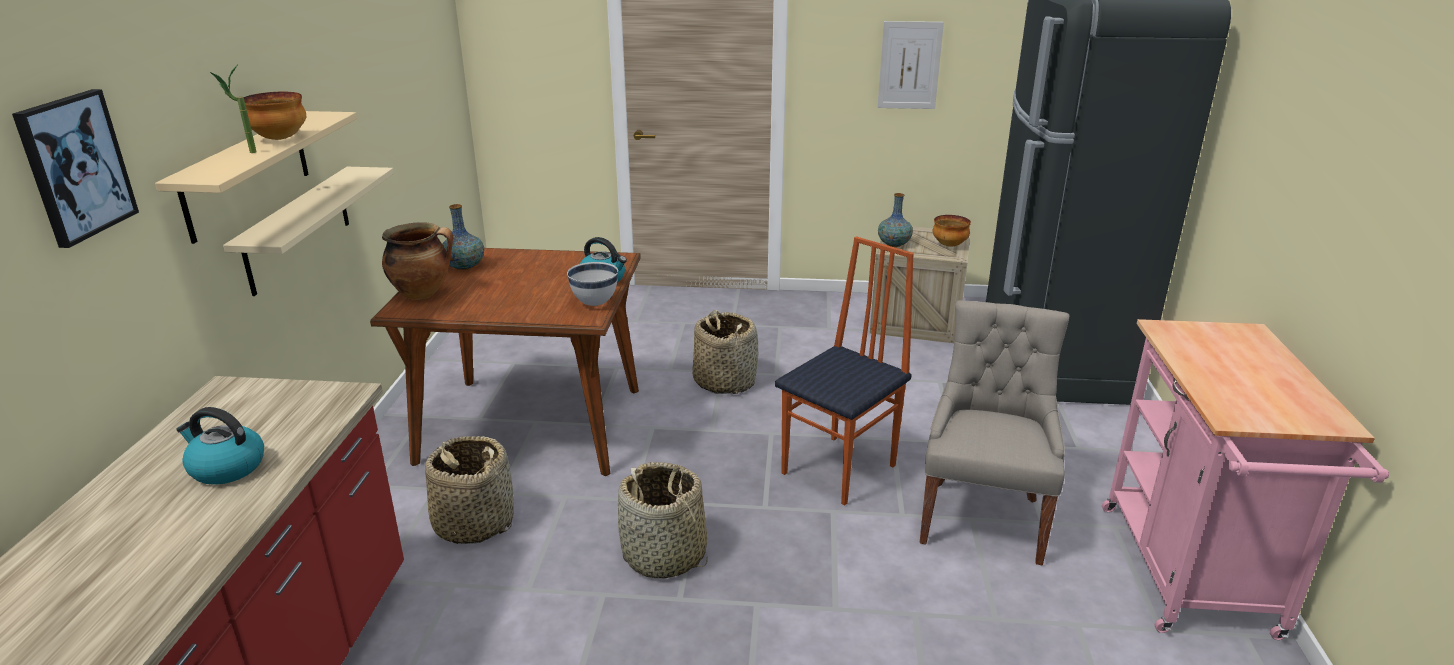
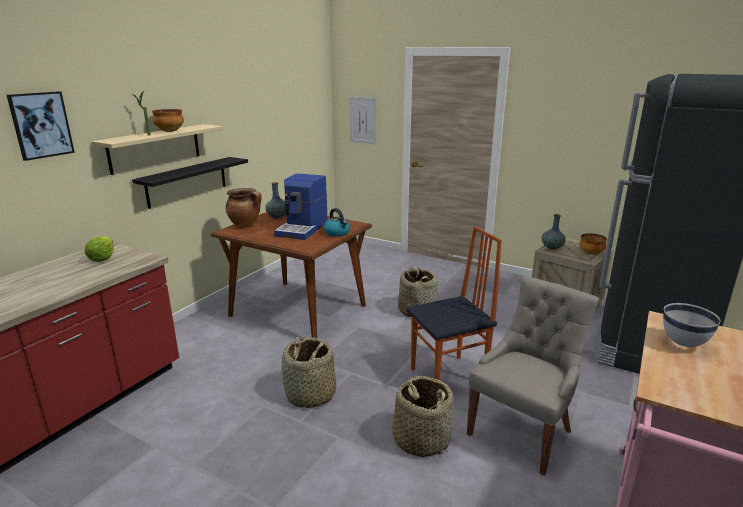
camera: 25 degrees right, 5 degrees down
(226, 468) = (65, 278): kettle -> none
(250, 413) = (102, 258): none -> lettuce
(298, 229) = (187, 181): beige shelf -> black shelf
(473, 523) = (232, 351): basket -> basket (421, 439)
(536, 282) = (303, 229): none -> coffee machine
(594, 303) = (320, 243): white bowl -> white bowl (683, 343)
(909, 65) = (582, 134): picture -> picture (363, 120)

